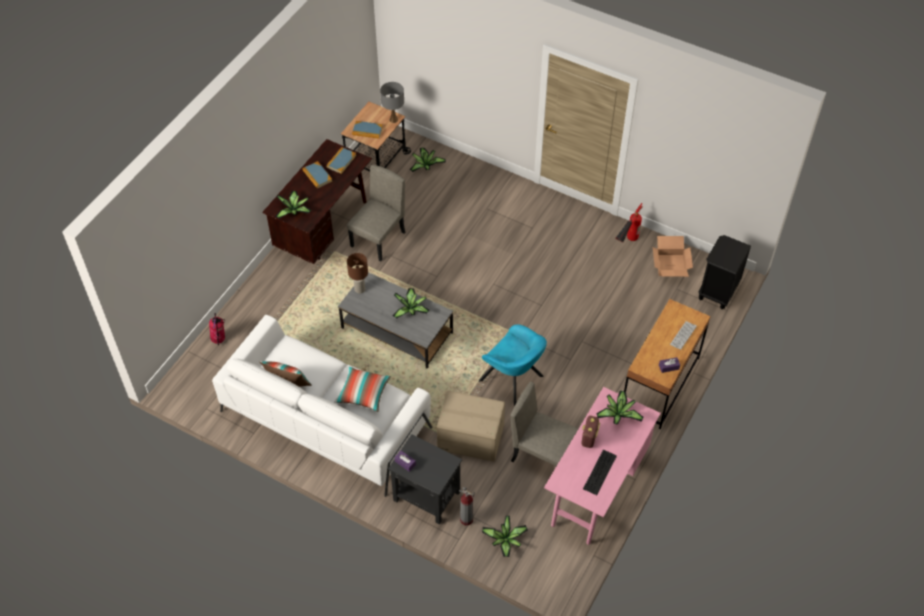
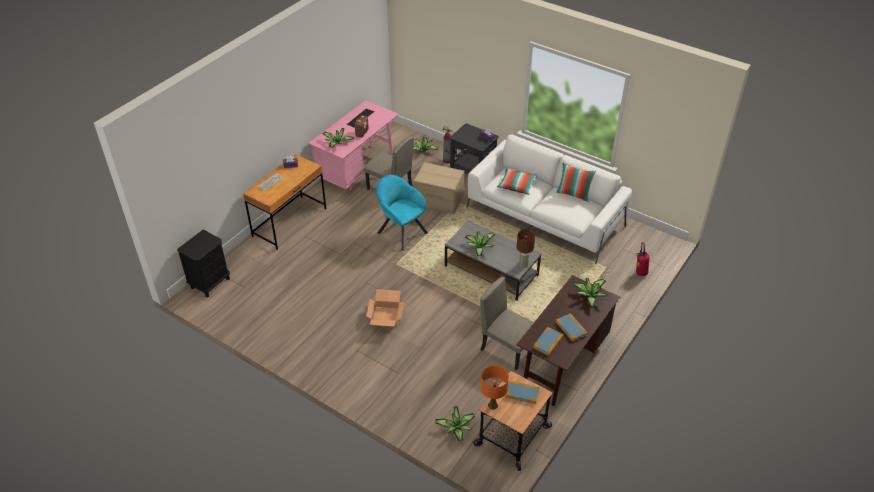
camera: 175 degrees left, 10 degrees down
(378, 239) = (508, 348): beige chair -> beige chair turned 90 degrees clockwise
(393, 120) = (492, 405): grey table lamp -> orange table lamp
(626, 243) = (272, 329): fire extinguisher -> none
(671, 265) = (240, 307): cardboard box -> cardboard box (385, 316)

